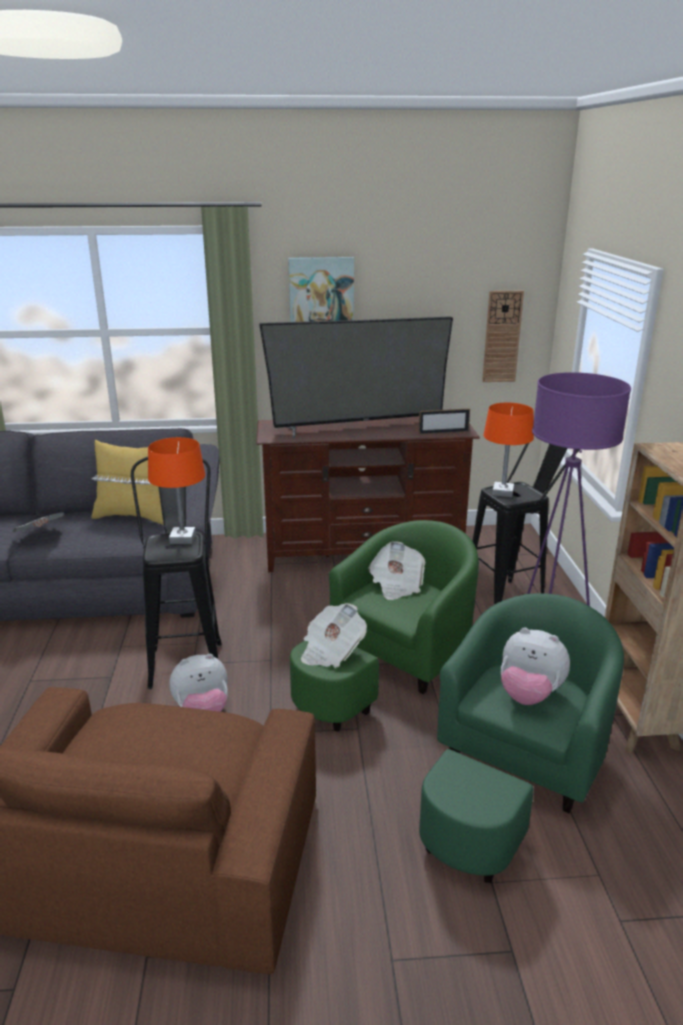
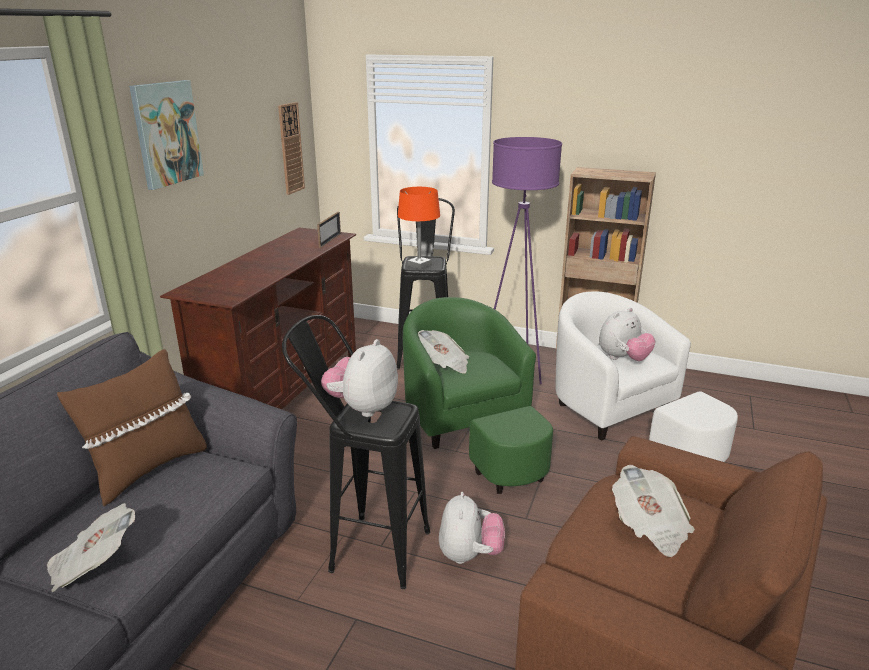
camera: 65 degrees left, 0 degrees up
(134, 516) = (148, 469): yellow pillow -> brown pillow
(182, 539) = (363, 408): orange table lamp -> plush toy
(331, 651) = (510, 422): newspaper -> newspaper (650, 527)
(359, 426) = (263, 261): television -> none
(514, 775) = (625, 421): green armchair -> white armchair

